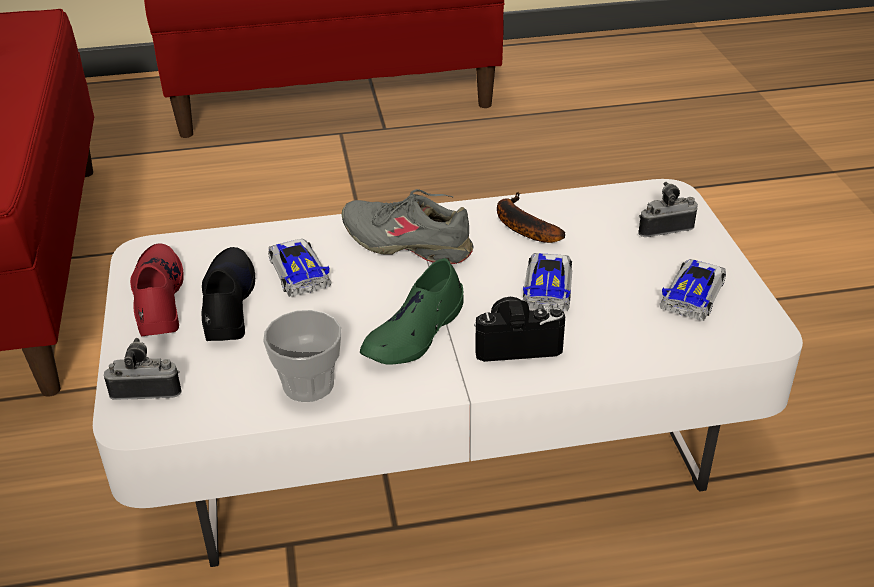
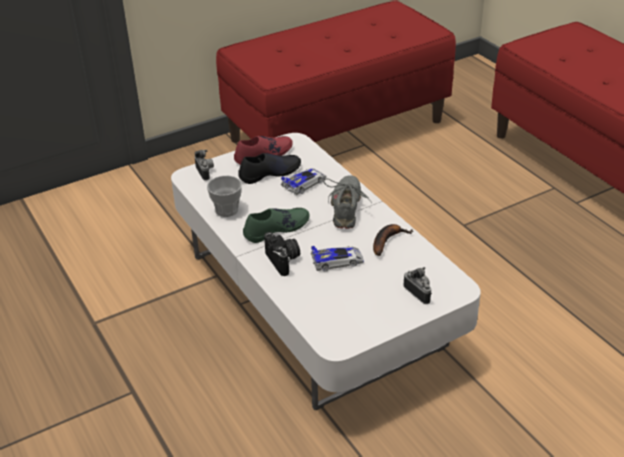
camera: 70 degrees right, 0 degrees up
(415, 332) = (276, 229): green shoe -> green shoe turned 135 degrees clockwise
(694, 292) = (361, 313): toy car -> none

